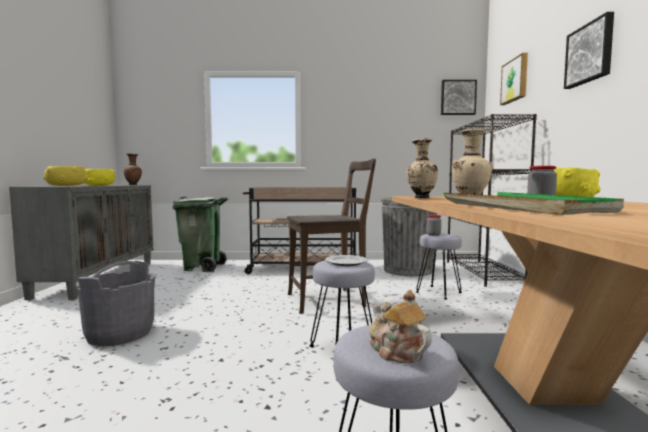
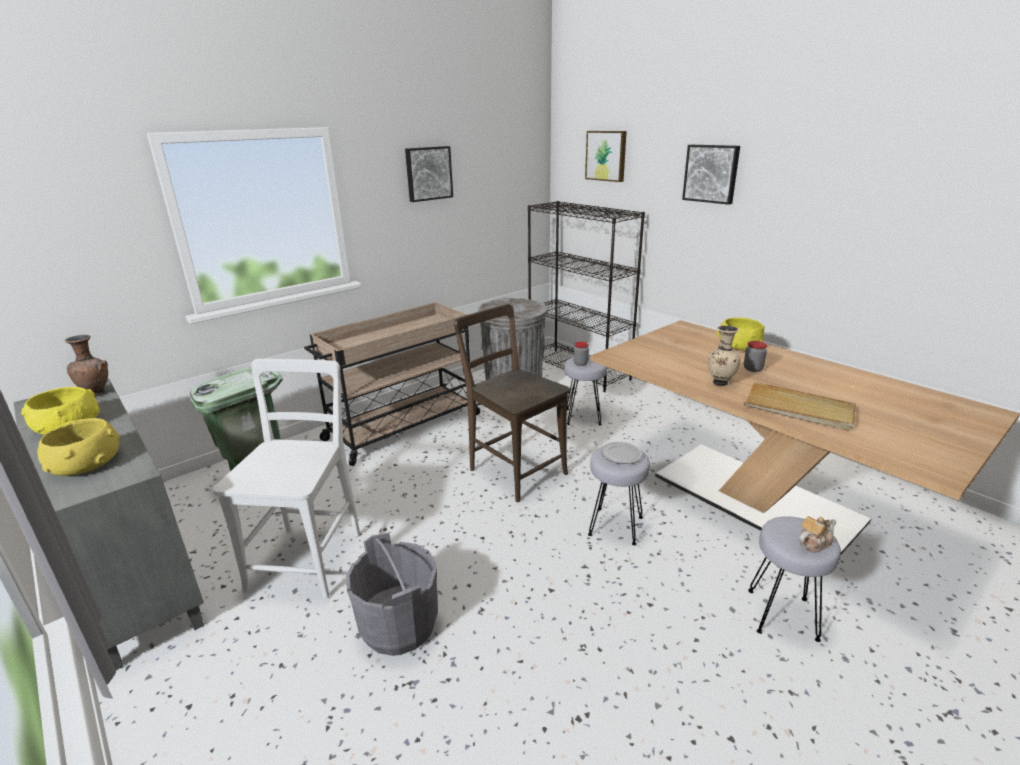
camera: 40 degrees left, 20 degrees up
(155, 295) = (309, 556): none -> white chair
(330, 300) = (514, 469): brown chair -> brown chair turned 75 degrees counterclockwise
(395, 351) = (813, 543): teapot -> teapot turned 135 degrees clockwise
(420, 198) = (652, 370): beige vase -> none
(457, 98) = (525, 156): picture -> picture (428, 173)
(522, 208) = (798, 410): green tray -> beige tray

